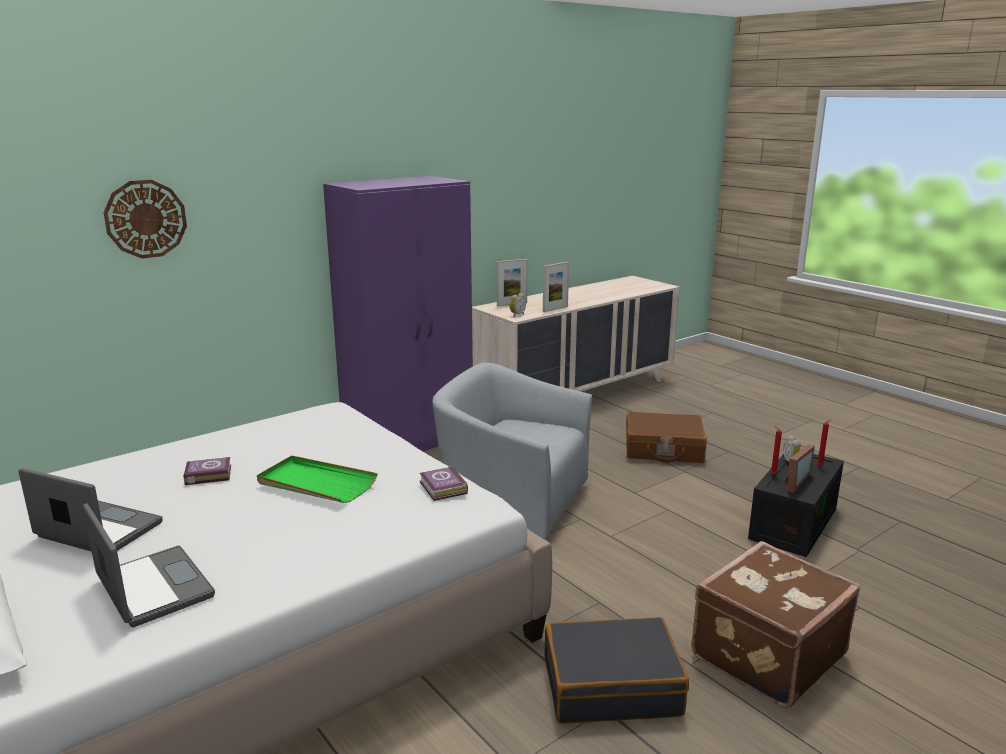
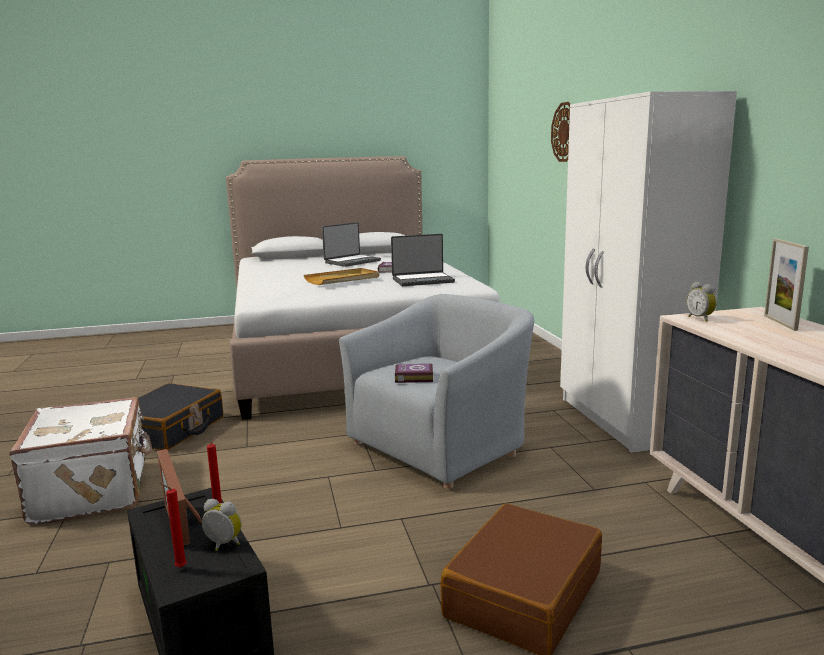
camera: 115 degrees right, 5 degrees down
(152, 588) = (286, 266): laptop -> laptop (422, 280)
(316, 483) = (343, 279): green tray -> beige tray
(410, 441) = (625, 420): purple wardrobe -> white wardrobe
(442, 488) = (293, 296): book -> book (413, 377)
(555, 309) = (747, 339): picture frame -> none
(765, 654) = (94, 490): brown suitcase -> white suitcase

